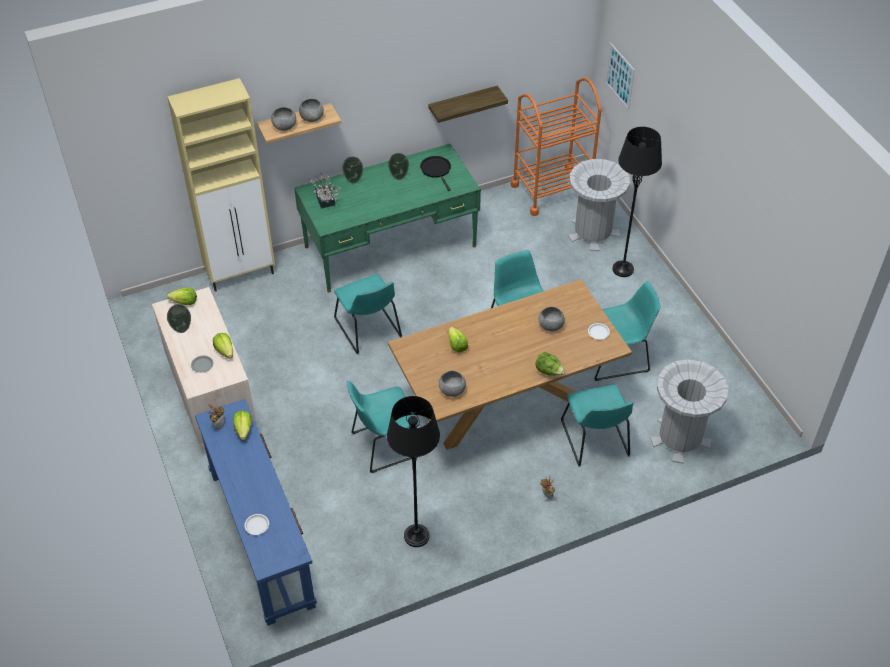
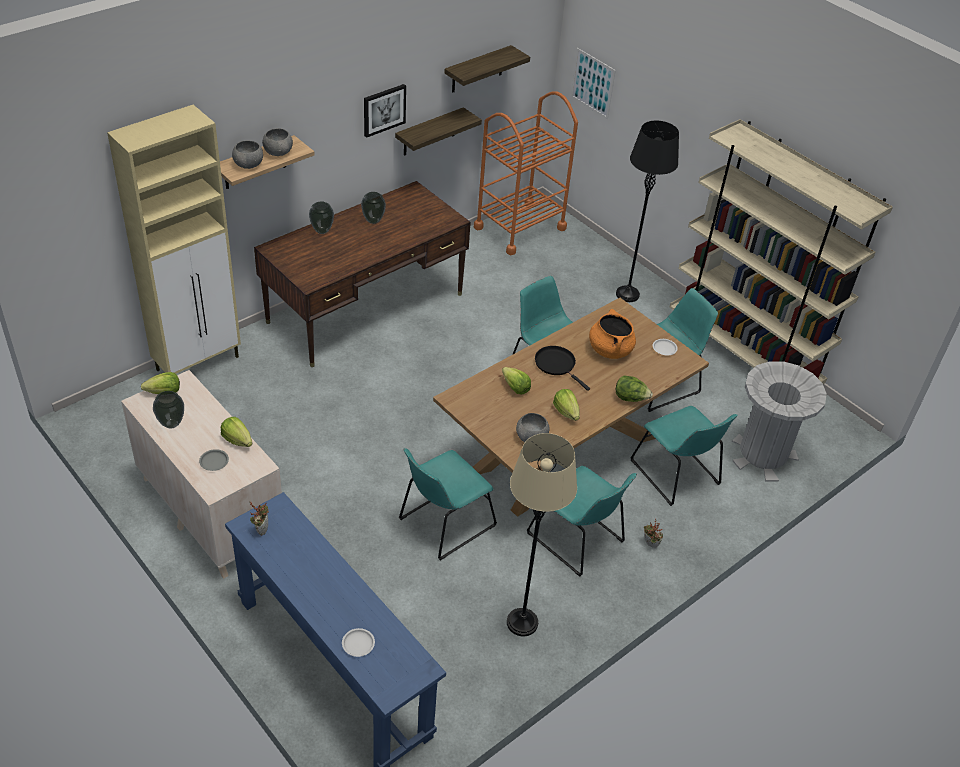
camera: 20 degrees left, 5 degrees down
(243, 430) = (296, 529): lettuce -> lettuce (566, 412)
(325, 201) = (298, 257): potted plant -> none
(369, 330) = (375, 400): turquoise chair -> turquoise chair (578, 540)
(390, 246) = (365, 308): green desk -> brown desk
(416, 85) = (384, 110): none -> picture
(416, 536) = (522, 622): black floor lamp -> beige floor lamp
(436, 170) = (413, 209): black frying pan -> black frying pan (557, 365)
(511, 55) = (477, 69): none -> shelf
(550, 325) = (610, 349): grey bowl -> orange cooking pot
(592, 232) = (580, 262): grey trash can -> none
(702, 345) = (742, 356): none -> beige bookcase

